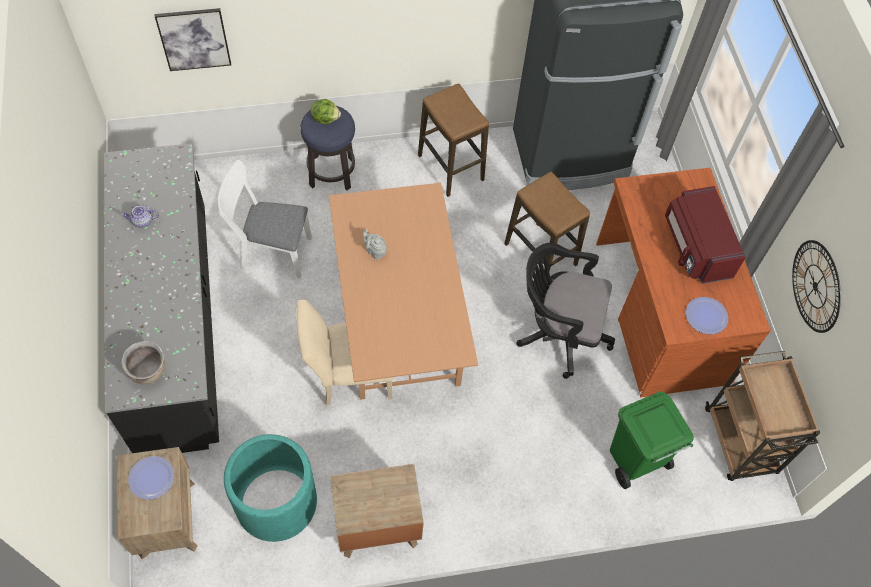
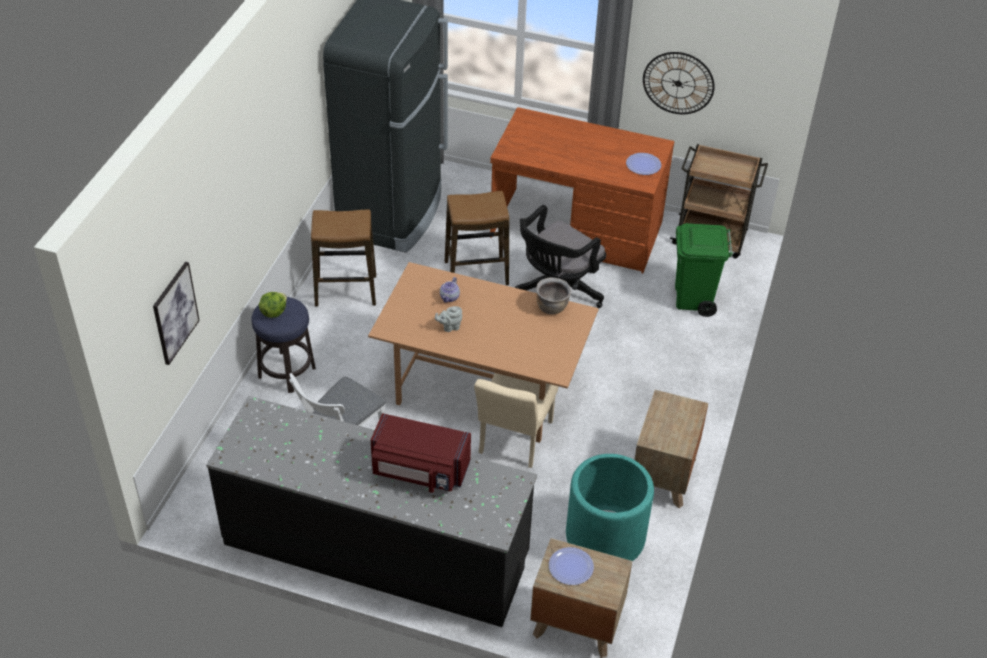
camera: 60 degrees left, 15 degrees down
(142, 221) = (314, 460): teapot -> teapot (450, 297)
(149, 372) = (486, 505): brown cooking pot -> brown cooking pot (551, 307)
(695, 247) = (582, 144): red microwave -> red microwave (419, 471)

